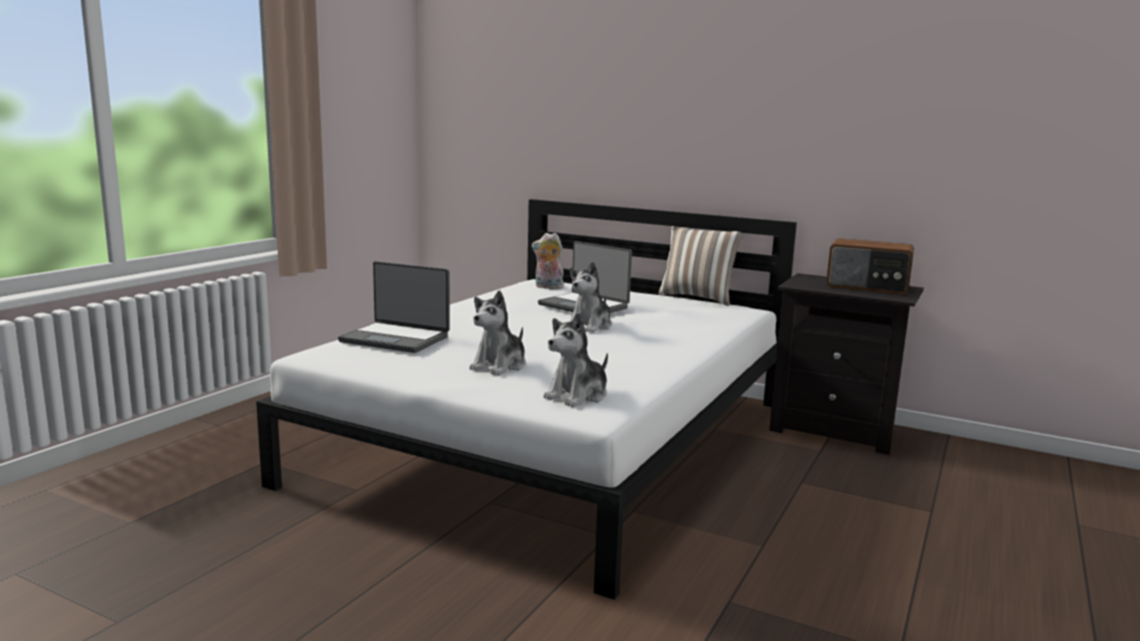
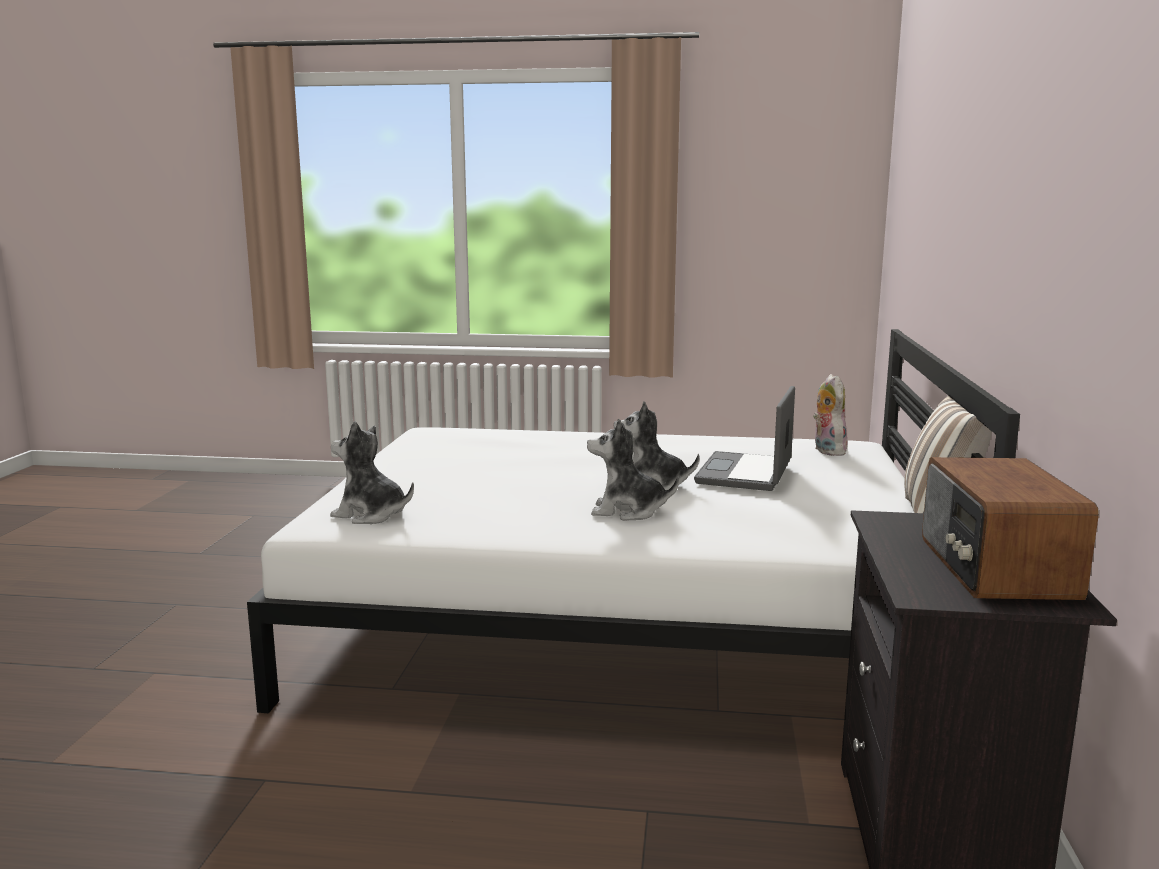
camera: 70 degrees right, 0 degrees up
(396, 339) = (499, 439): laptop -> none
(500, 366) = (449, 479): plush toy -> plush toy (627, 511)

